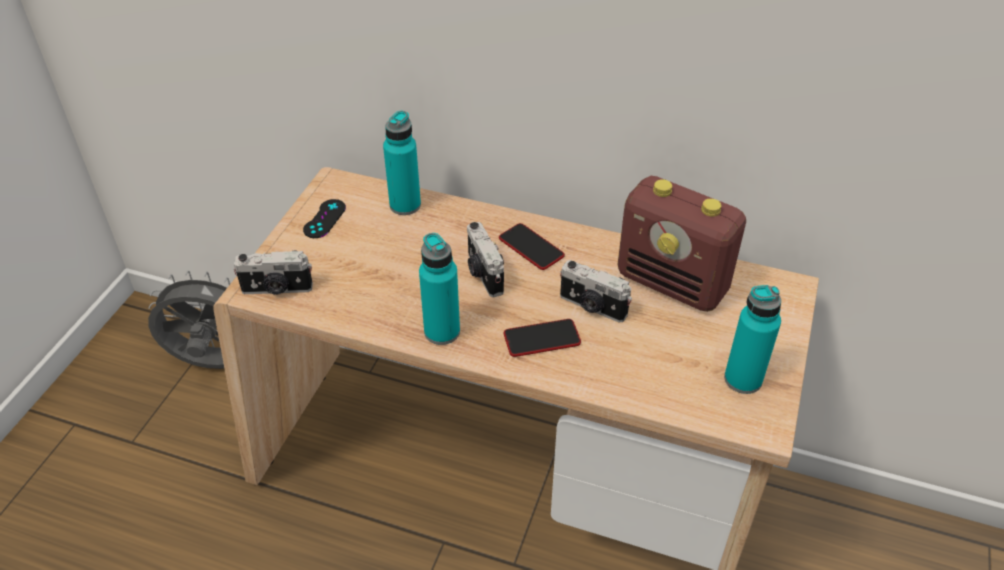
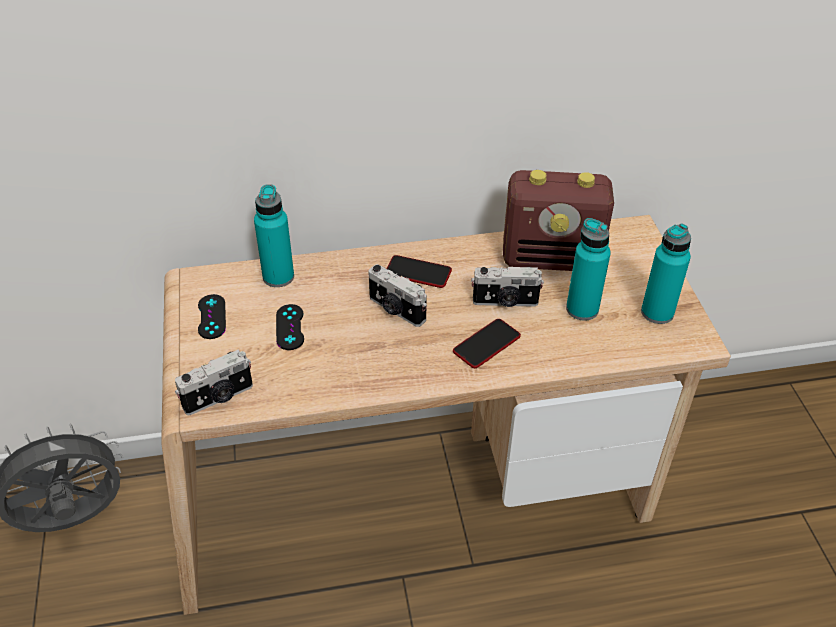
camera: 30 degrees left, 0 degrees up
(380, 253) = (290, 327): none -> black game controller
(442, 331) = (400, 372): turquoise bottle -> turquoise bottle (582, 309)

